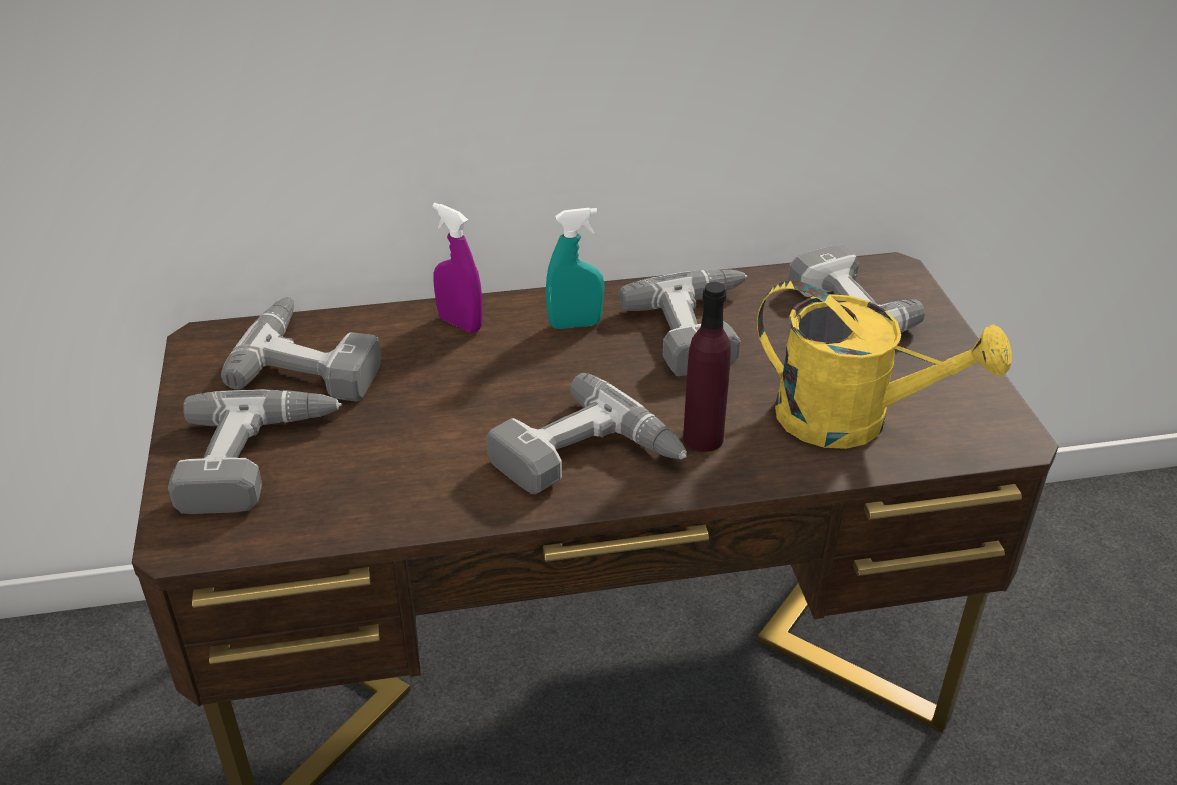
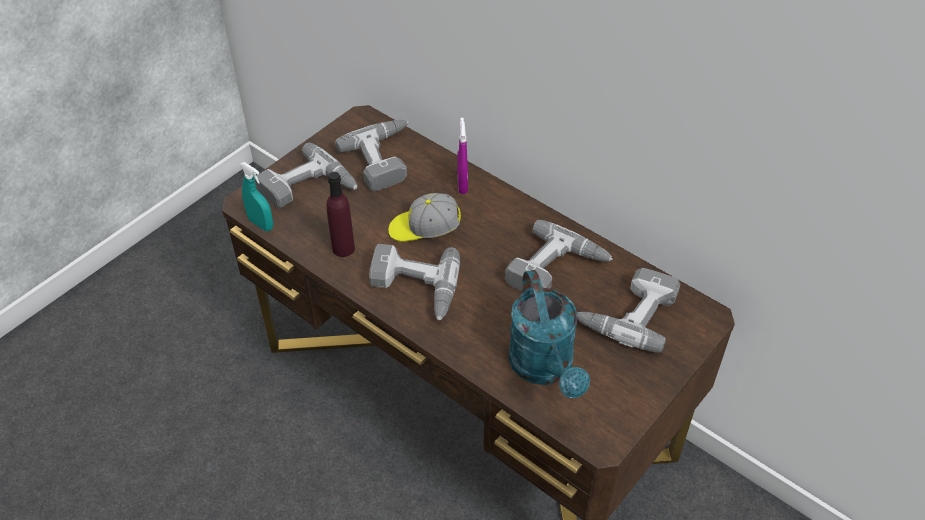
camera: 50 degrees right, 10 degrees up
(493, 394) = (424, 229): none -> cap
(575, 324) = (507, 223): turquoise spray bottle -> turquoise spray bottle (261, 224)
(703, 438) = (471, 320): purple bottle -> purple bottle (343, 248)
(852, 421) = (545, 368): yellow watering can -> turquoise watering can

